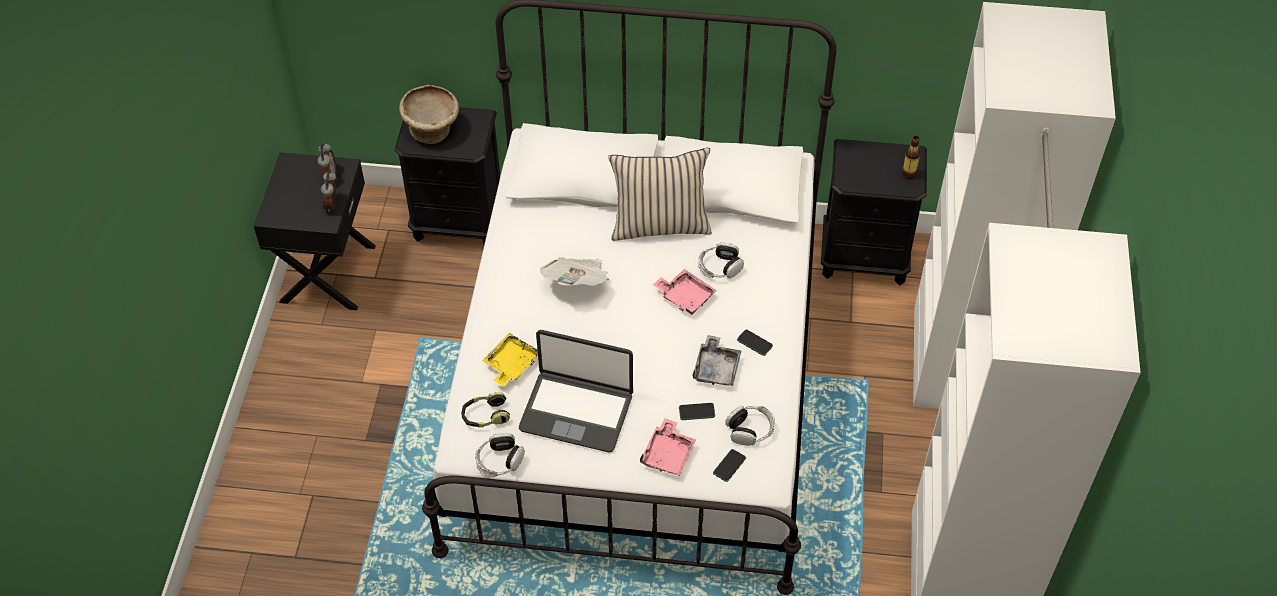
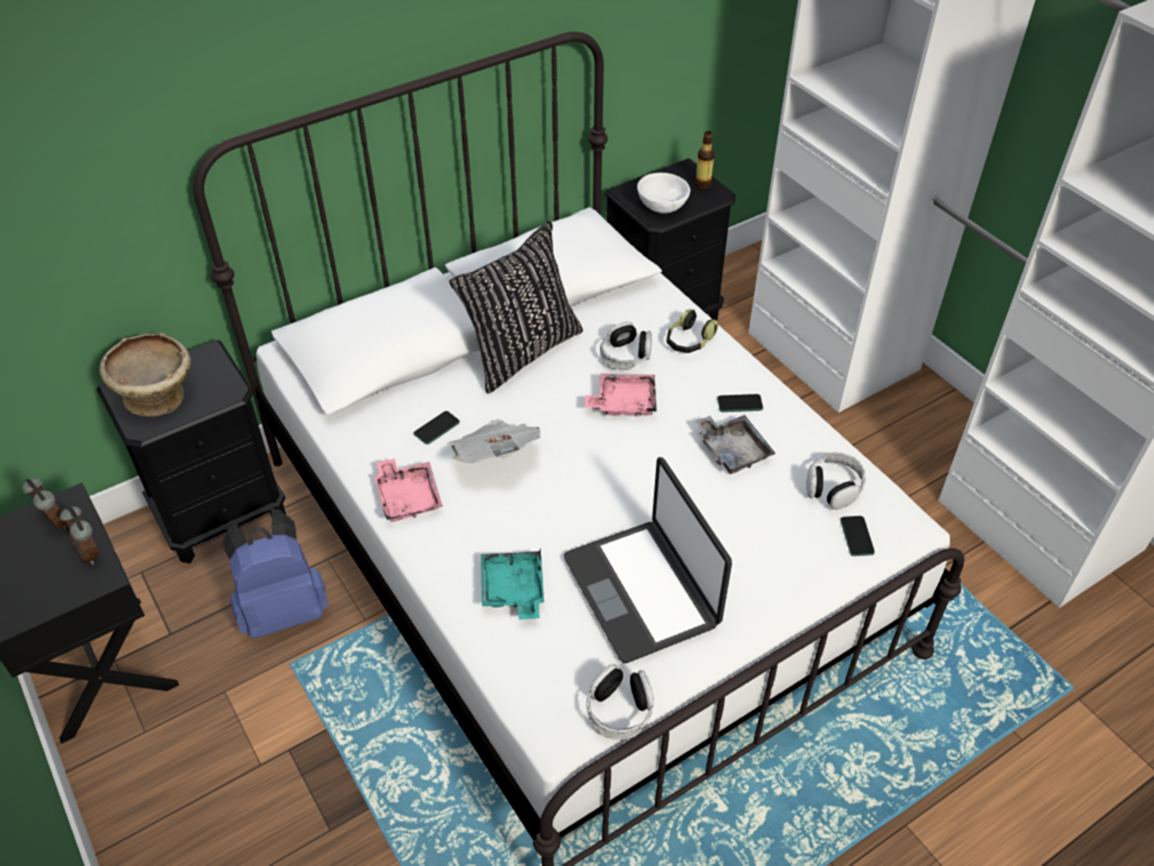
camera: 40 degrees left, 5 degrees down
(443, 303) = (284, 610): none -> blue backpack
(485, 416) = (545, 670): headphones -> headphones (689, 341)
(511, 364) = (513, 590): yellow tray -> turquoise tray
(576, 411) = (642, 590): laptop -> laptop turned 90 degrees clockwise
(659, 225) = (521, 352): beige pillow -> black pillow
(668, 454) = (787, 568): pink tray -> pink tray (408, 497)
(696, 412) = (764, 505): phone -> phone (436, 428)
(860, 174) = (662, 206): none -> white bowl

